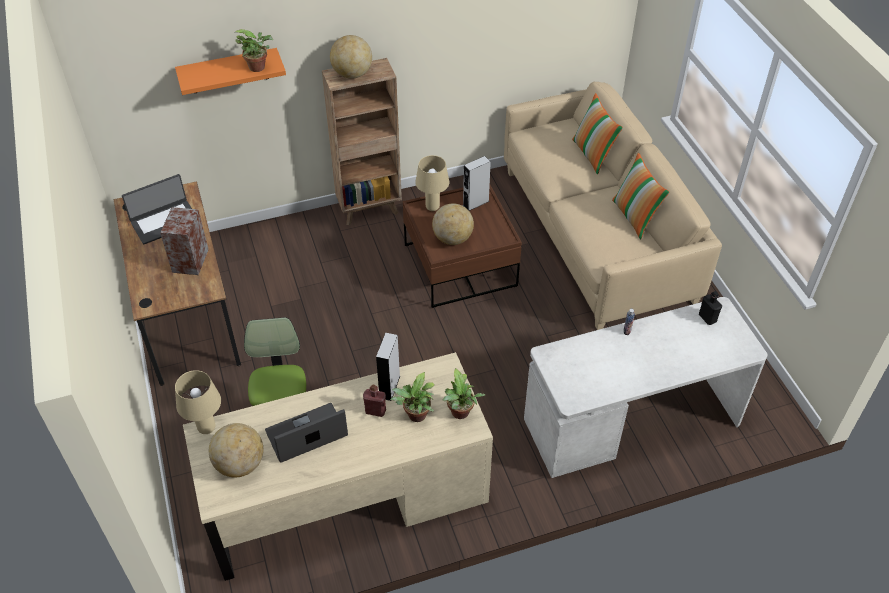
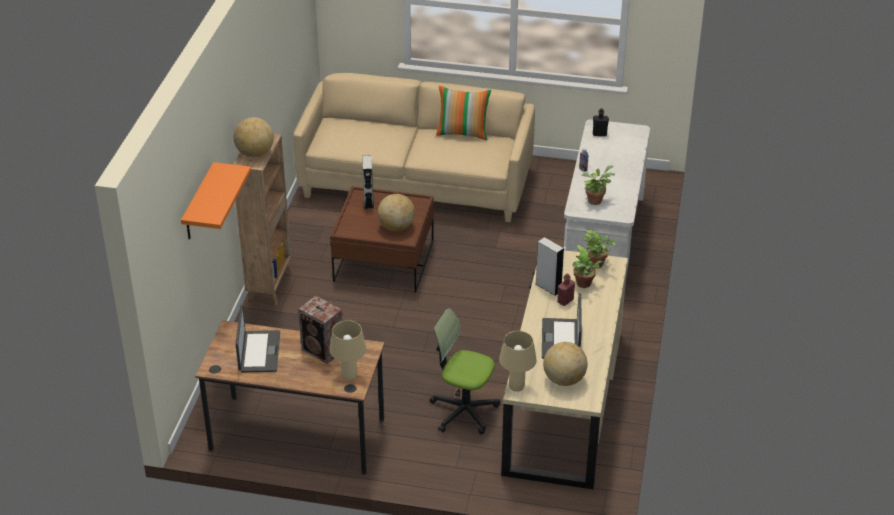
camera: 60 degrees left, 10 degrees down
(259, 67) = (232, 177): potted plant -> potted plant (595, 200)
(433, 207) = (352, 224): beige table lamp -> beige table lamp (349, 376)
(593, 154) = (379, 124): pillow -> none

